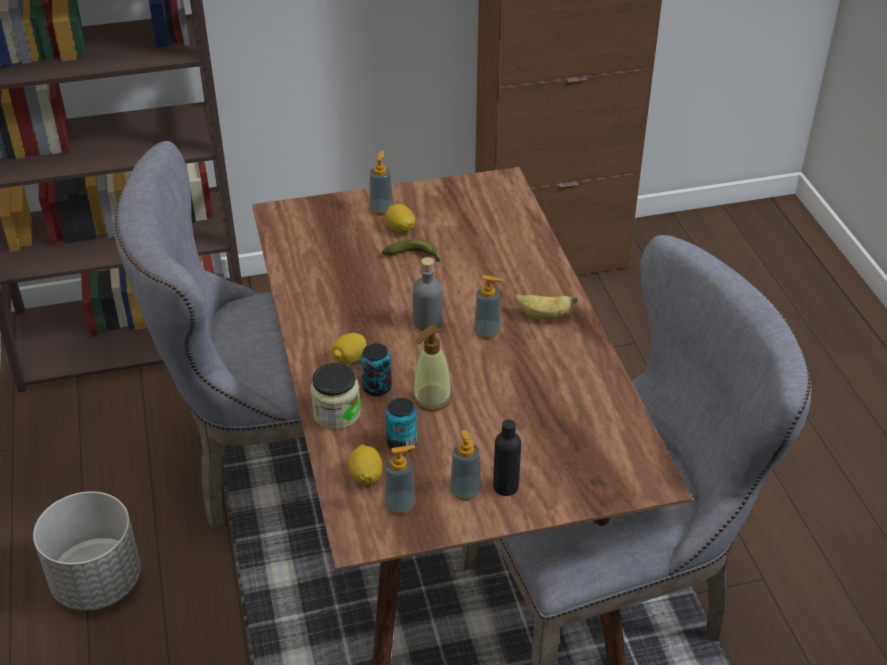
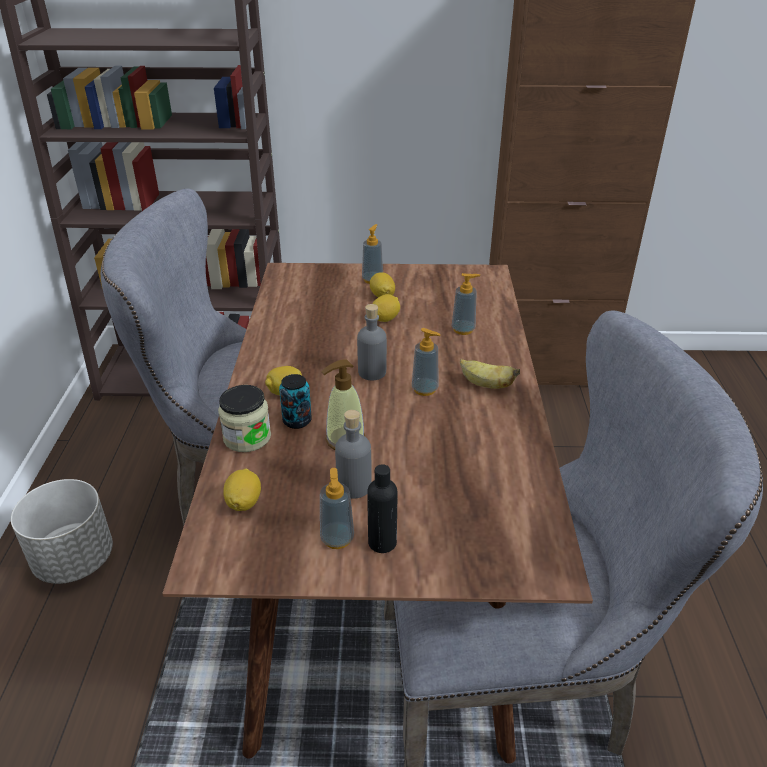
camera: 15 degrees right, 5 degrees down
(400, 505) = (263, 539): soap dispenser -> soap dispenser (463, 329)
(401, 443) = (295, 477): can -> none
(415, 257) = (385, 319): banana -> lemon
(460, 441) = (354, 486): none -> grey bottle

